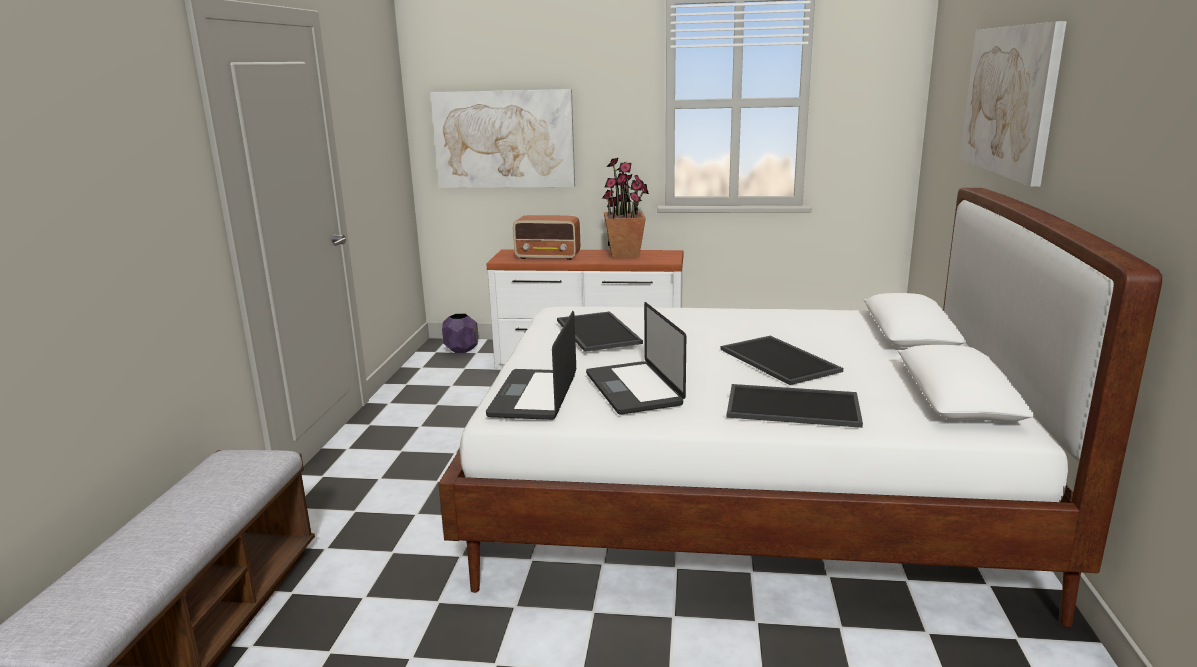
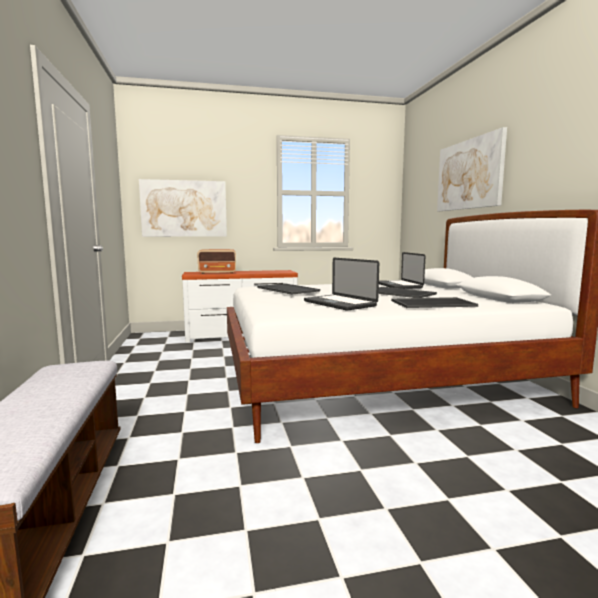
camera: 20 degrees left, 10 degrees down
(462, 349) = (157, 336): purple planter -> none
(534, 396) = (284, 308): laptop -> laptop (398, 285)
(625, 254) = (261, 271): potted plant -> none

